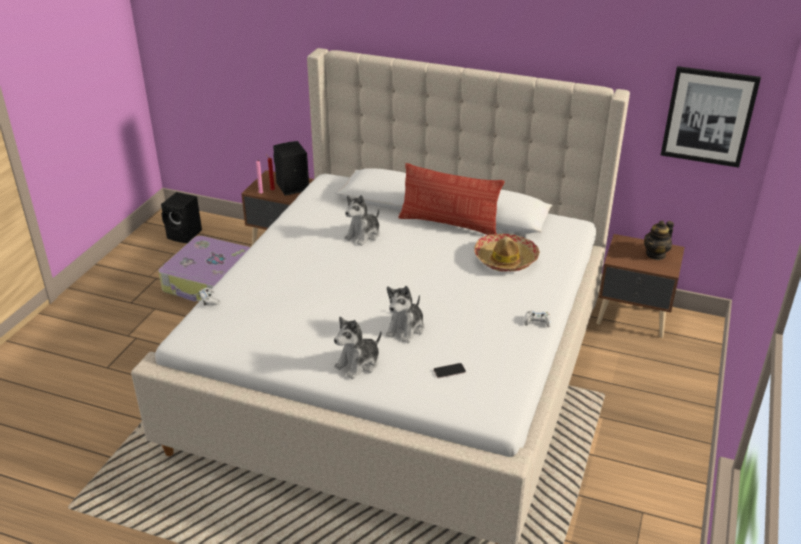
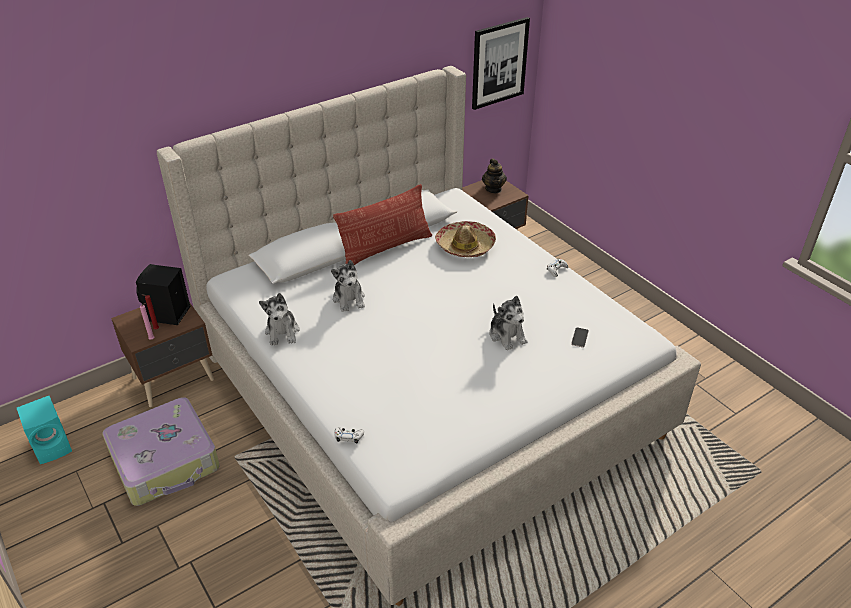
camera: 55 degrees left, 5 degrees up
(185, 235) = (54, 446): black speaker -> turquoise speaker
(359, 364) = (531, 381): plush toy -> plush toy (282, 332)

